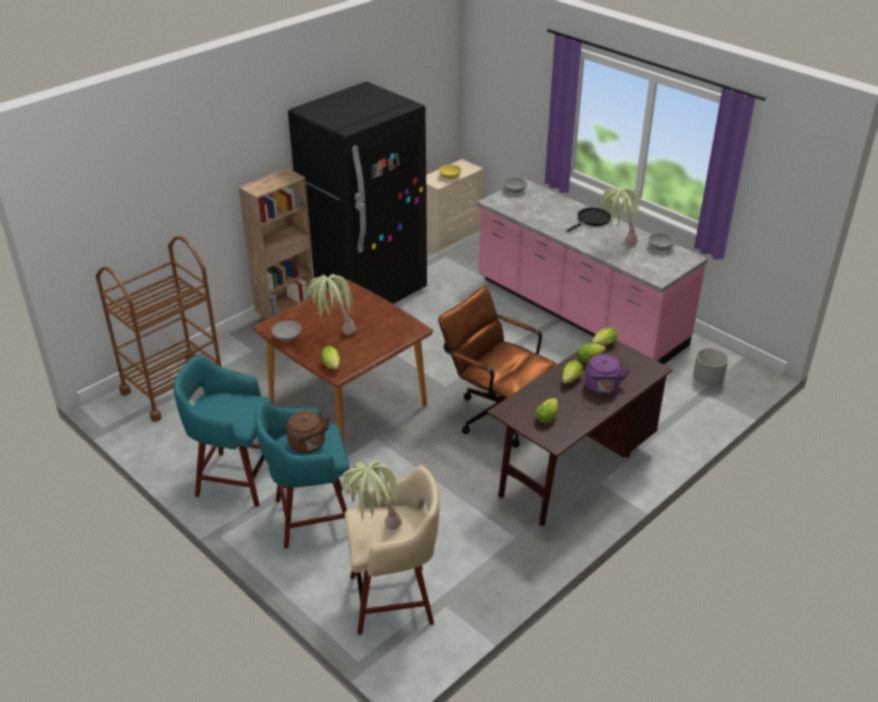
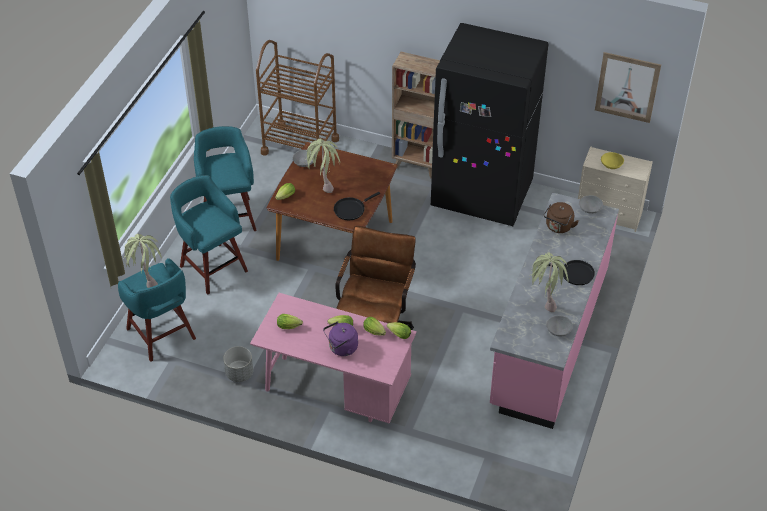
camera: 65 degrees right, 10 degrees up
(308, 445) = (207, 221): brown kettle -> brown kettle (558, 227)
(392, 326) = (351, 209): none -> black frying pan
(395, 599) = (162, 335): beige stool -> turquoise stool
(432, 91) = (627, 87): none -> picture
(573, 470) = (335, 391): brown desk -> pink desk
(707, 380) = (506, 452): grey planter -> grey planter (239, 373)

